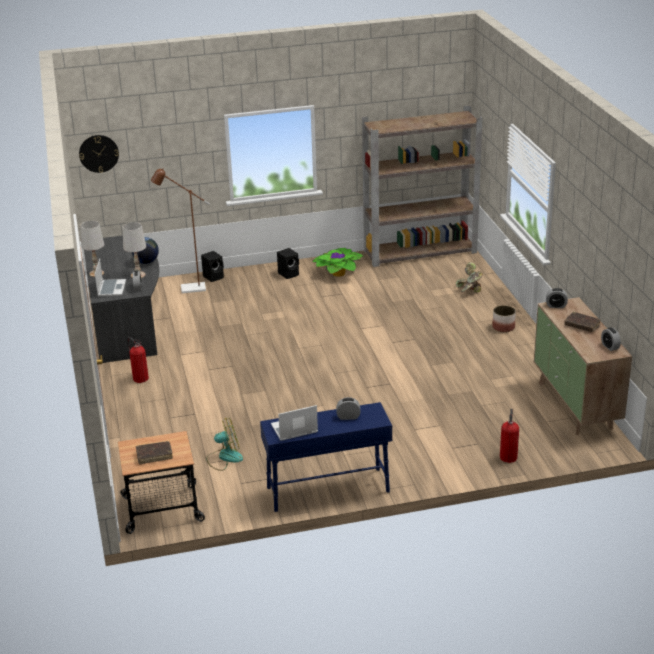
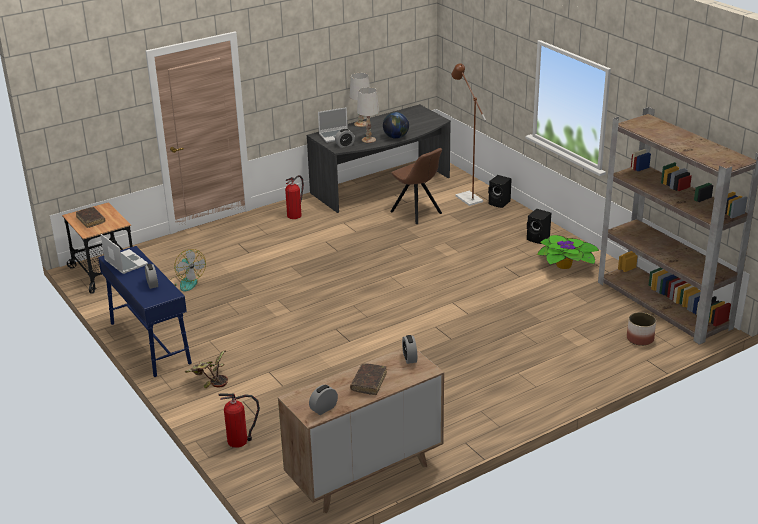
camera: 70 degrees right, 0 degrees up
(99, 153) = (453, 31): wall clock -> none
(195, 316) = (416, 212): none -> brown chair
(469, 290) = (593, 355): potted plant -> potted plant (208, 380)
(503, 327) = (518, 395): planter -> planter (640, 339)

